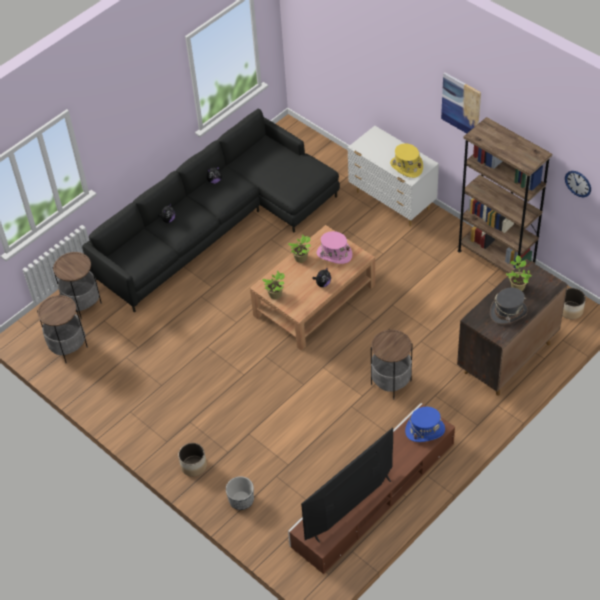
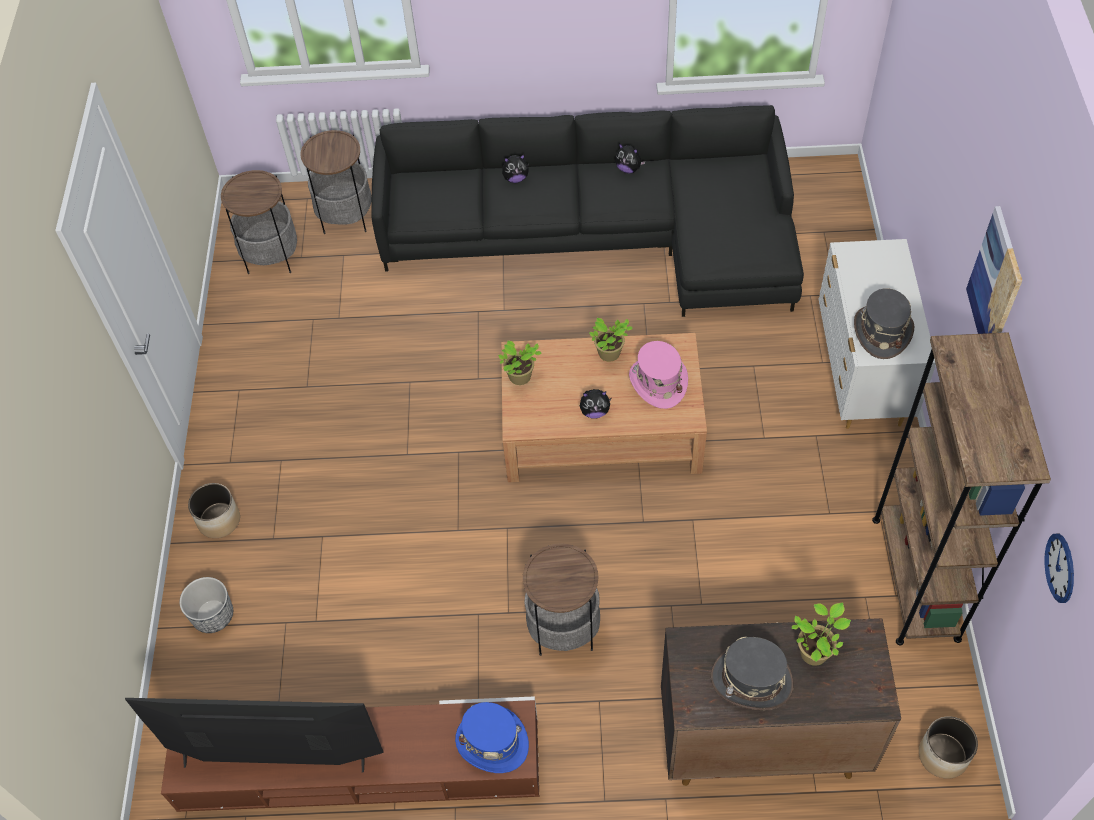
camera: 45 degrees right, 5 degrees up
(406, 166) = (881, 332): yellow hat -> grey hat

